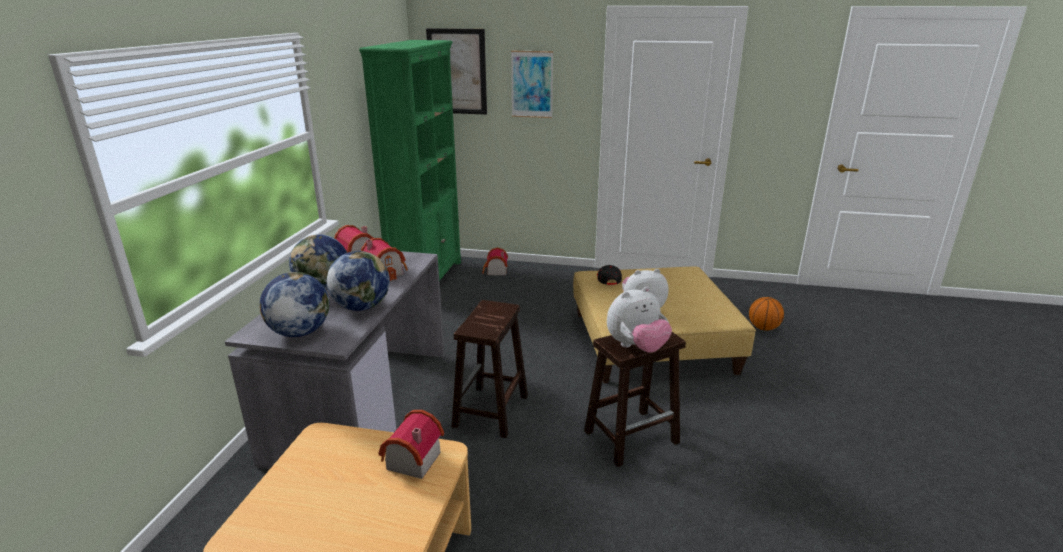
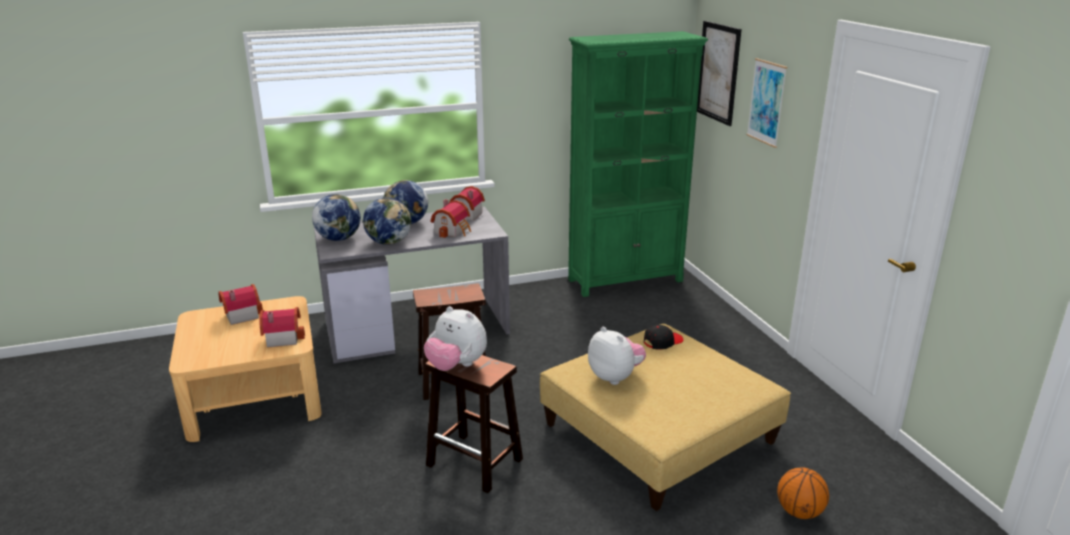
camera: 60 degrees right, 0 degrees up
(495, 271) = (689, 303): toy house -> toy house (240, 315)

